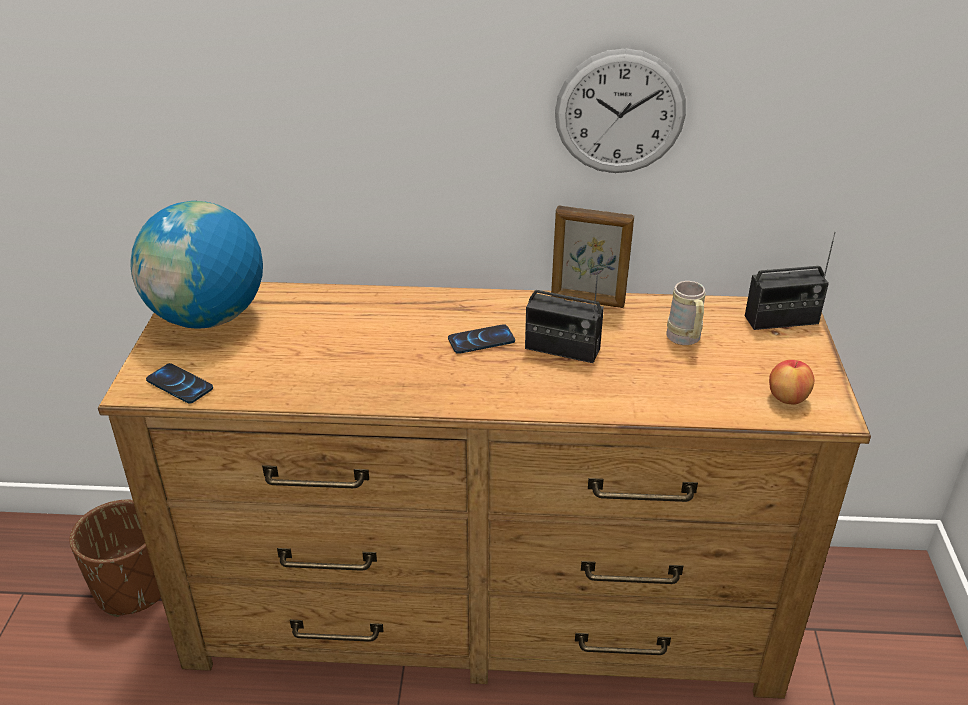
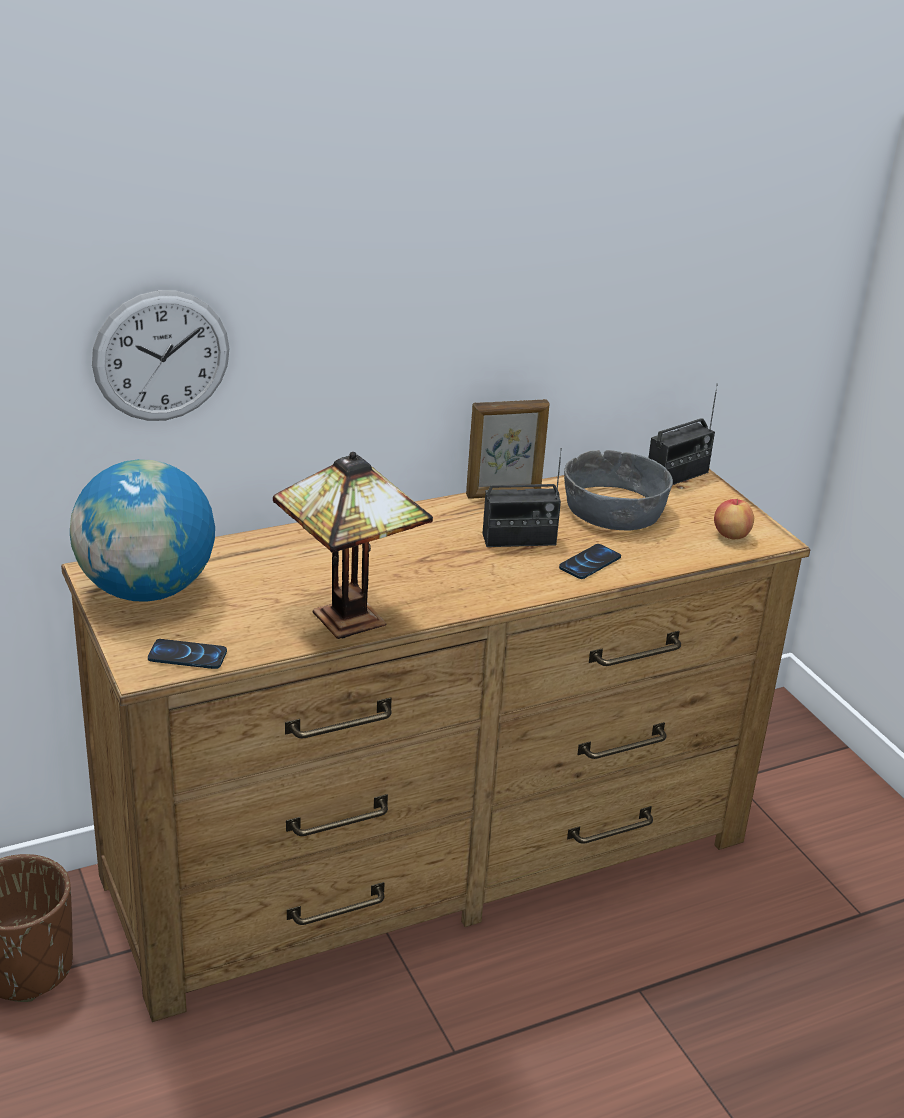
camera: 30 degrees left, 5 degrees down
(342, 390) = (354, 620): none -> table lamp
(481, 340) = (441, 549): phone -> phone (589, 563)
(620, 112) = (519, 303): wall clock -> wall clock (161, 356)
(685, 340) = (615, 509): beige mug -> grey bowl

